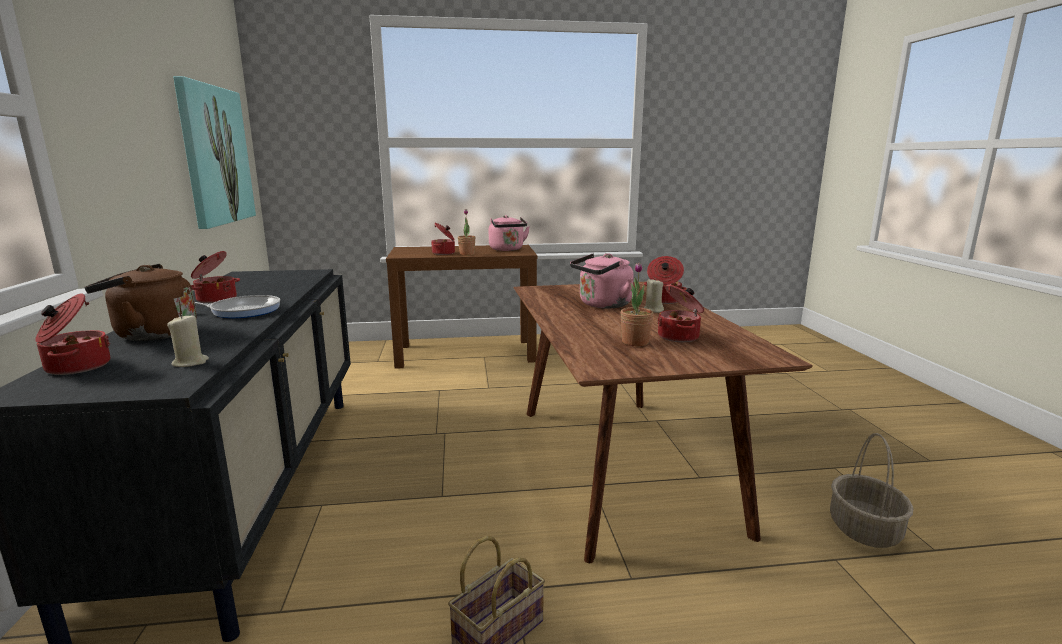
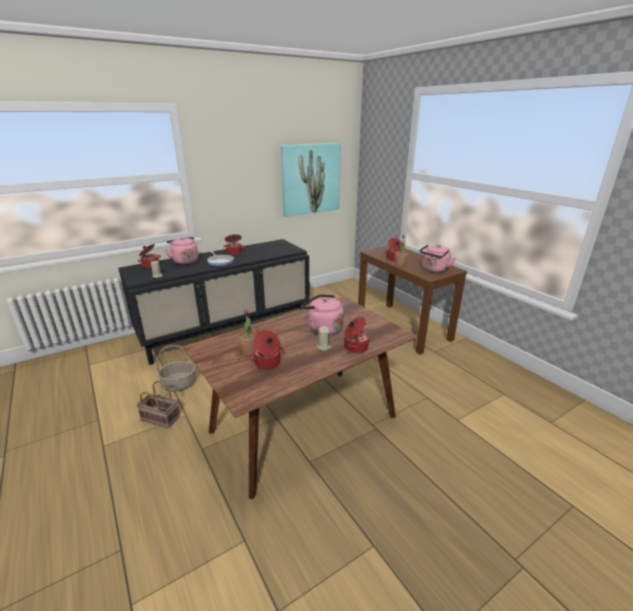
camera: 65 degrees right, 10 degrees up
(151, 334) = (185, 261): brown kettle -> pink kettle
(863, 529) = (287, 561): basket -> basket (179, 384)

